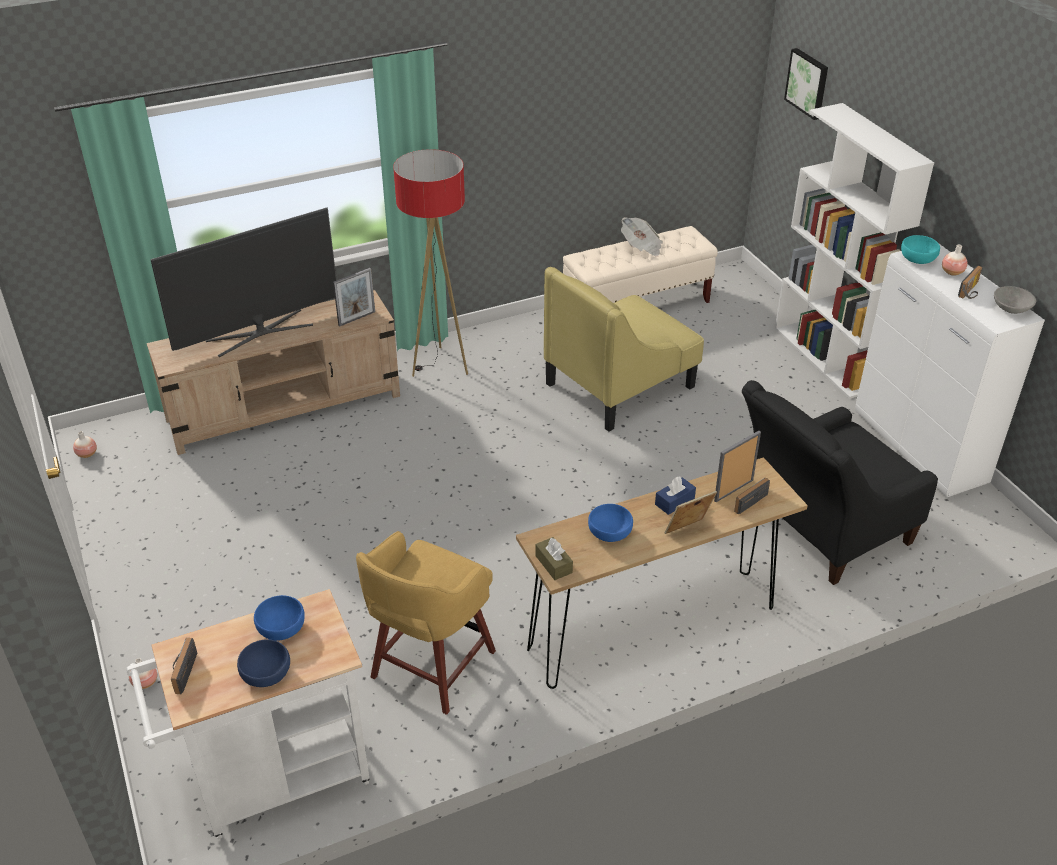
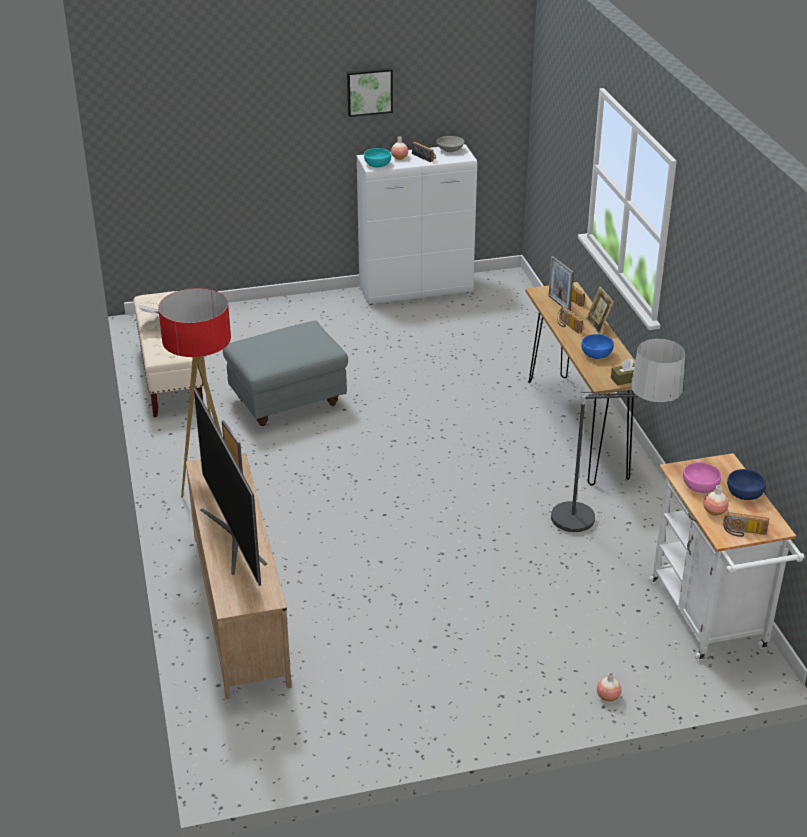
camera: 80 degrees left, 5 degrees down
(87, 454) = (264, 763): vase -> vase (714, 511)
(280, 628) = (700, 486): blue bowl -> pink bowl
(430, 667) = (604, 533): yellow stool -> floor lamp
(620, 385) = (287, 403): yellow armchair -> grey ottoman
(674, 501) = (567, 326): blue tissue box -> radio
(808, 83) = (167, 123): picture -> picture (369, 91)
(820, 531) = (492, 345): black armchair -> none
(826, 358) = (294, 304): white bookcase -> none

